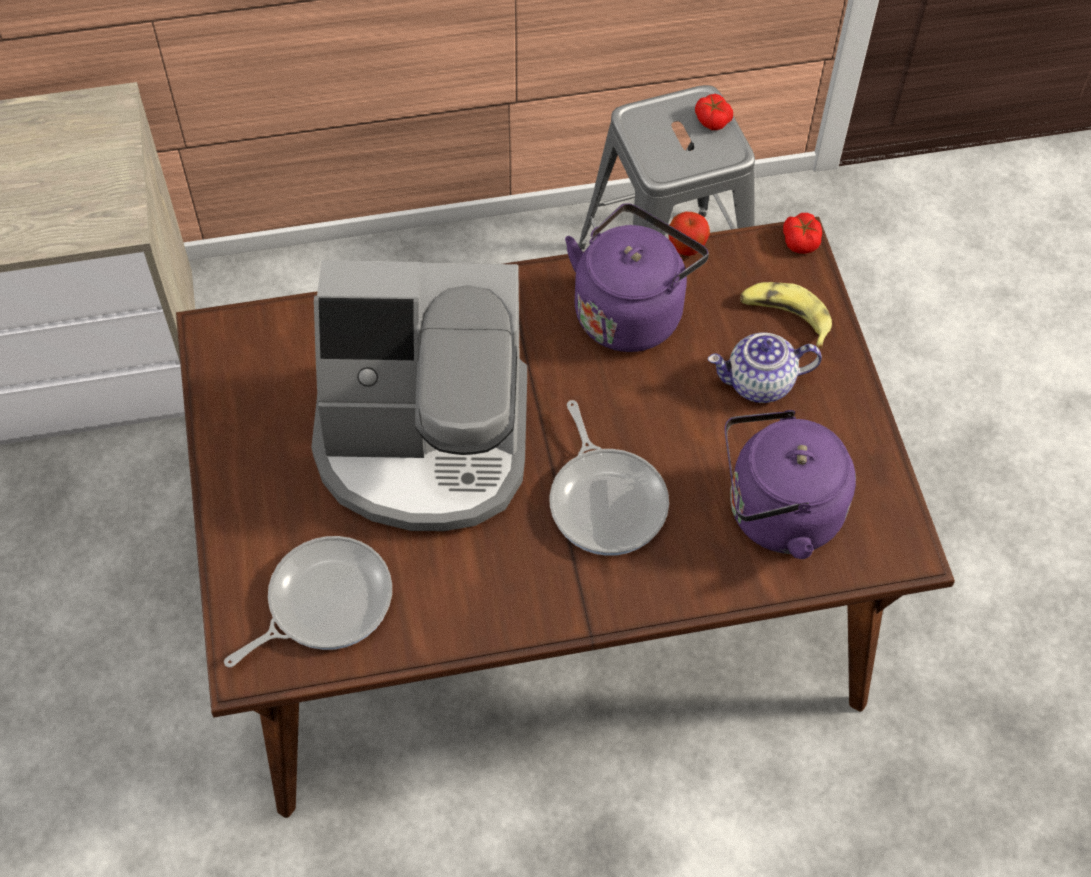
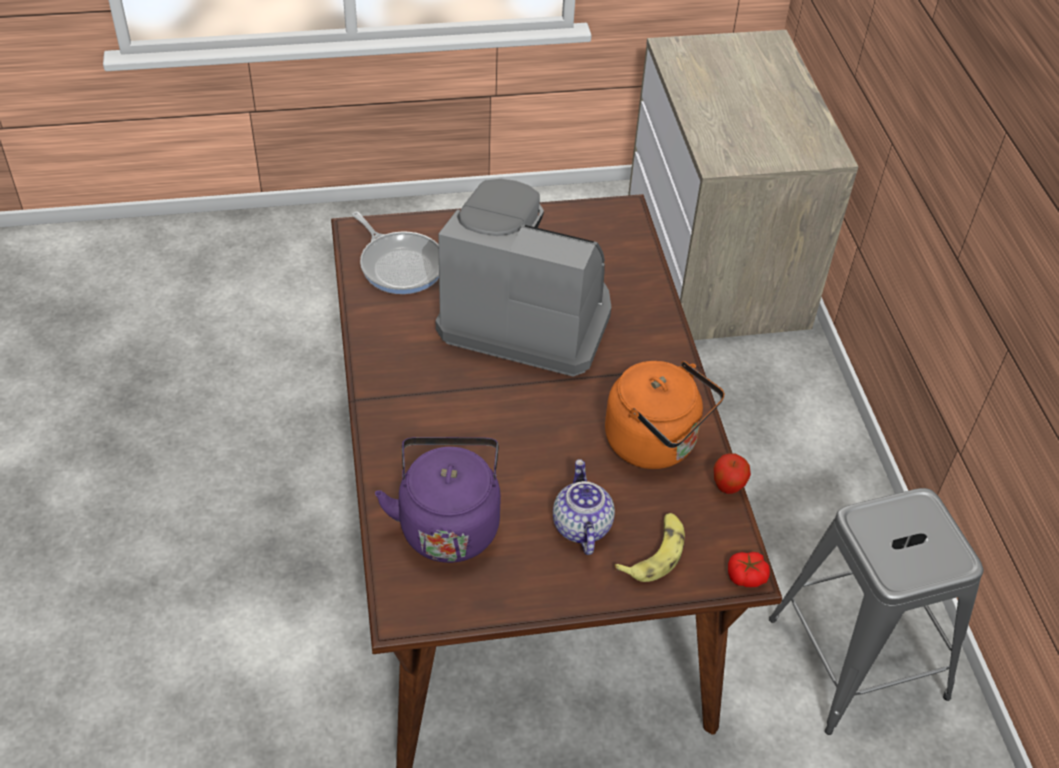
camera: 90 degrees right, 10 degrees down
(424, 443) = (526, 315): coffee machine -> coffee machine turned 105 degrees clockwise
(606, 500) = (469, 416): frying pan -> none
(631, 311) = (656, 443): purple kettle -> orange kettle
(712, 120) = (934, 565): tomato -> none

